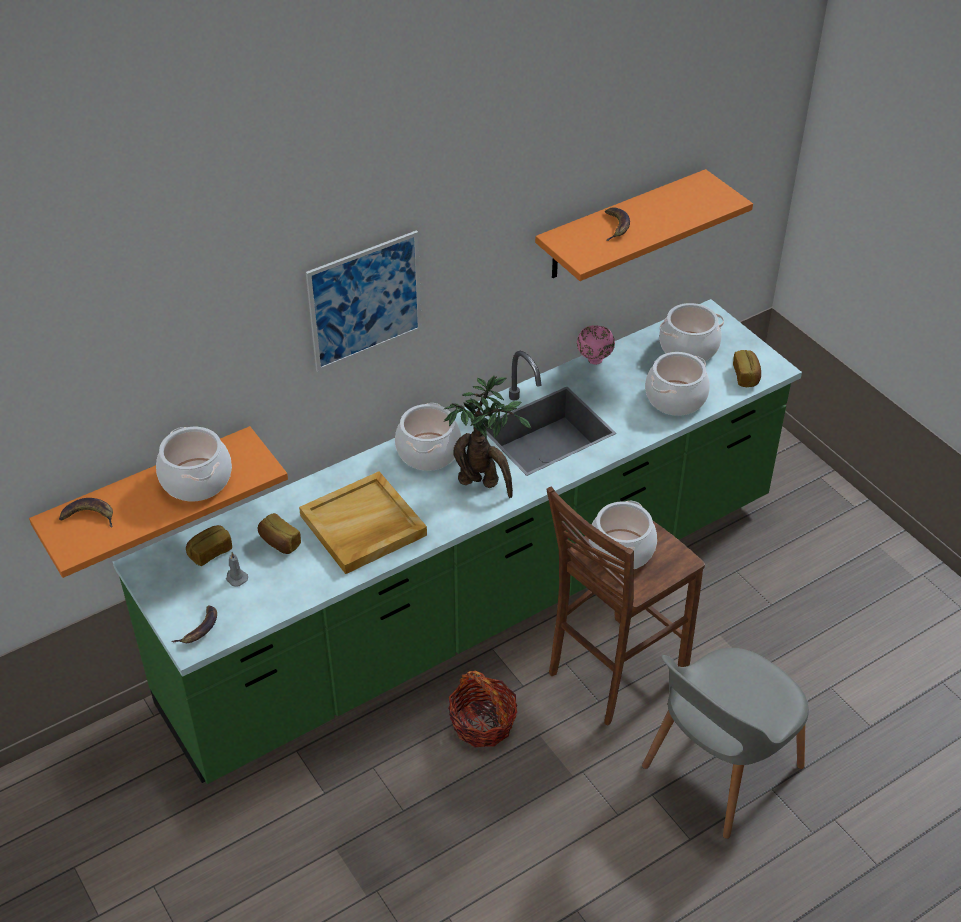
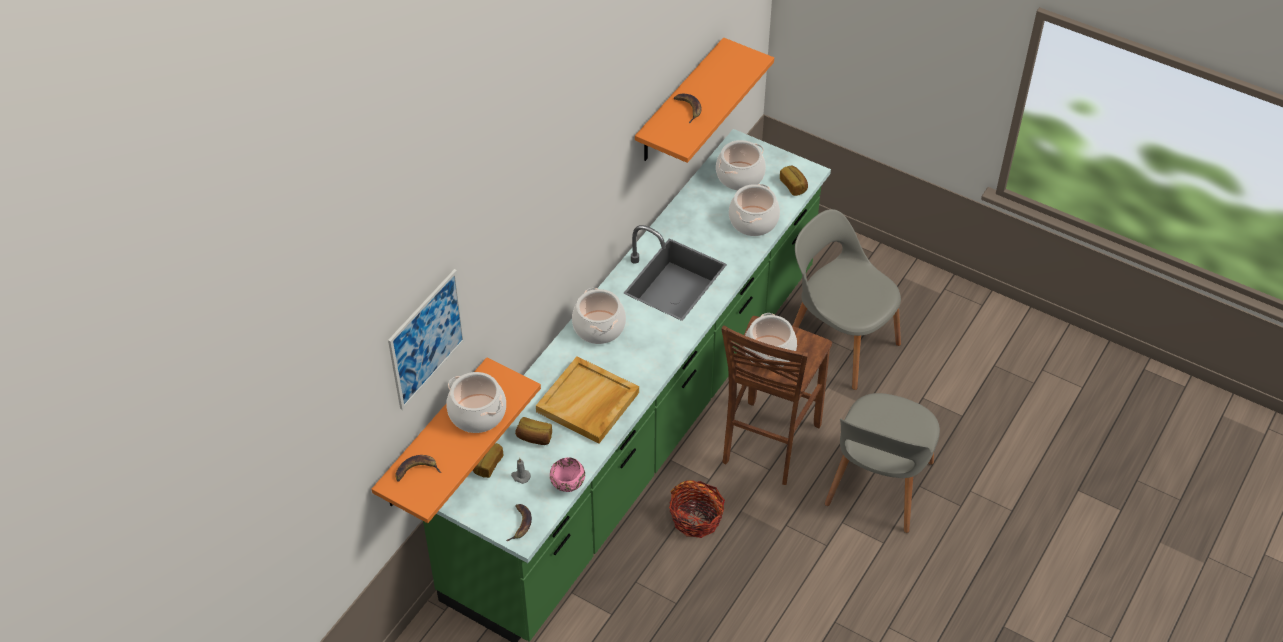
camera: 25 degrees left, 5 degrees up
(365, 301) = (546, 232): picture -> picture (427, 339)
(483, 483) = (654, 338): potted plant -> none
(593, 360) = (676, 209): pink bowl -> pink bowl (567, 487)
(761, 590) = (840, 342): none -> grey chair

